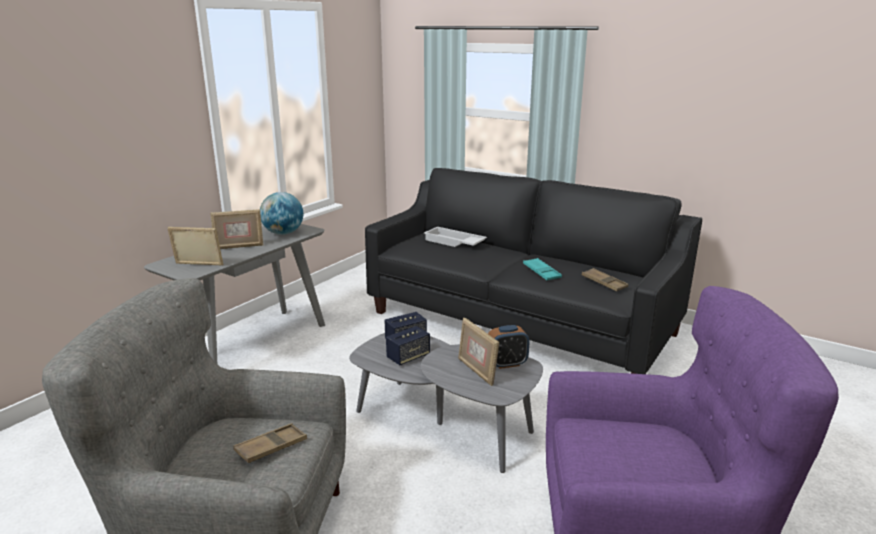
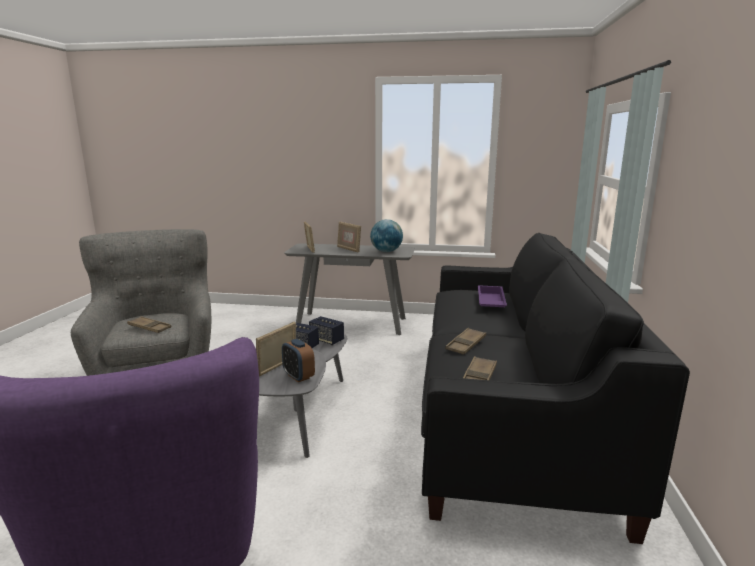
camera: 65 degrees right, 5 degrees down
(453, 242) = (489, 302): white tray -> purple tray
(541, 272) = (466, 344): turquoise tray -> brown tray

